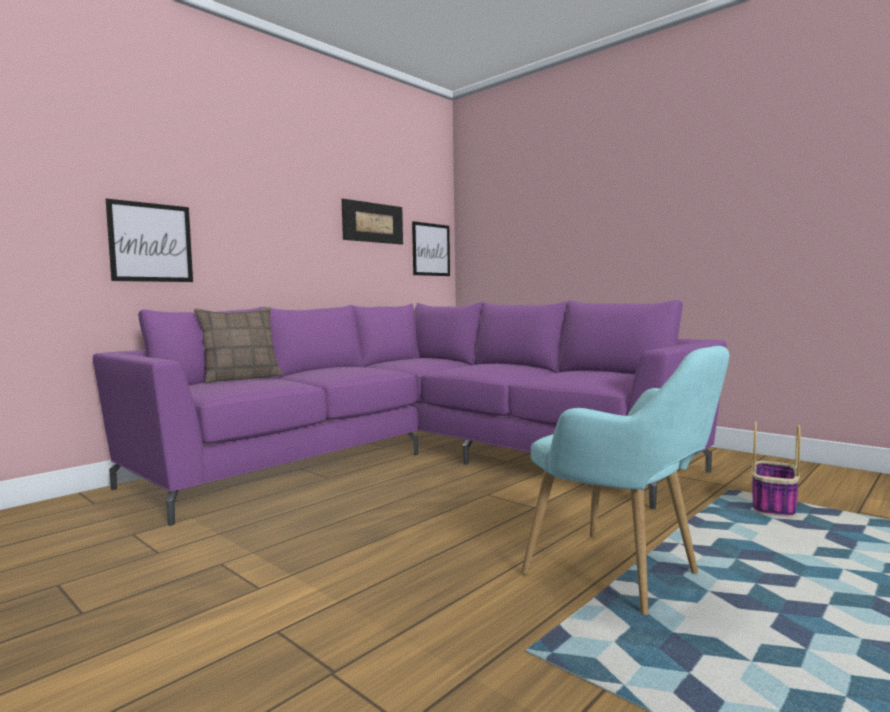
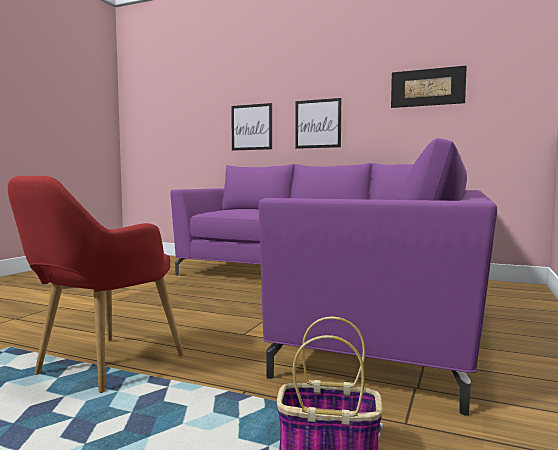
camera: 70 degrees right, 0 degrees up
(241, 378) = (257, 209): pillow -> none
(431, 249) = (511, 103): picture -> picture (318, 124)
(622, 576) = (101, 367): turquoise armchair -> red armchair

